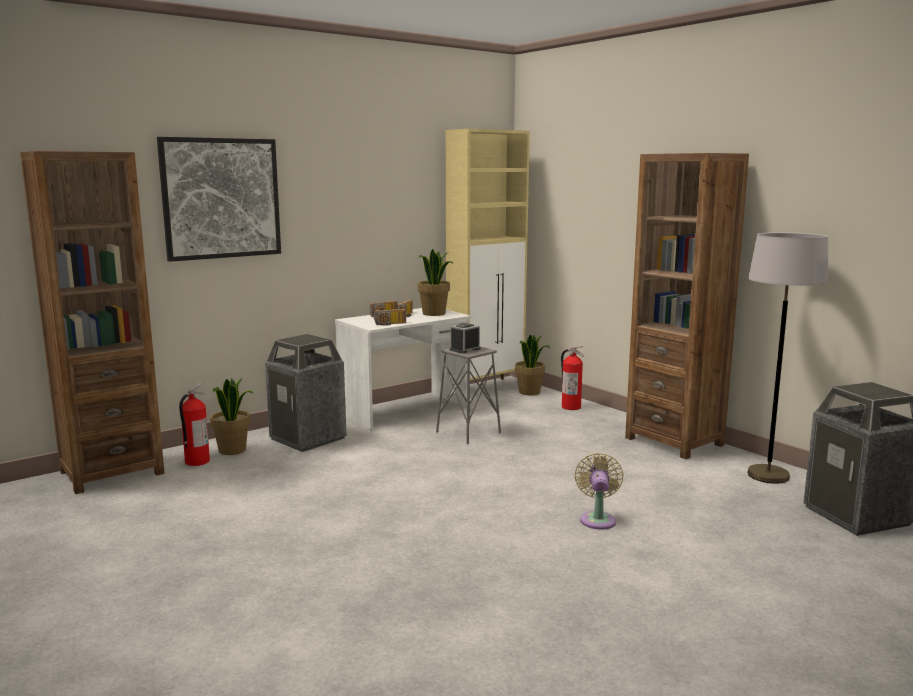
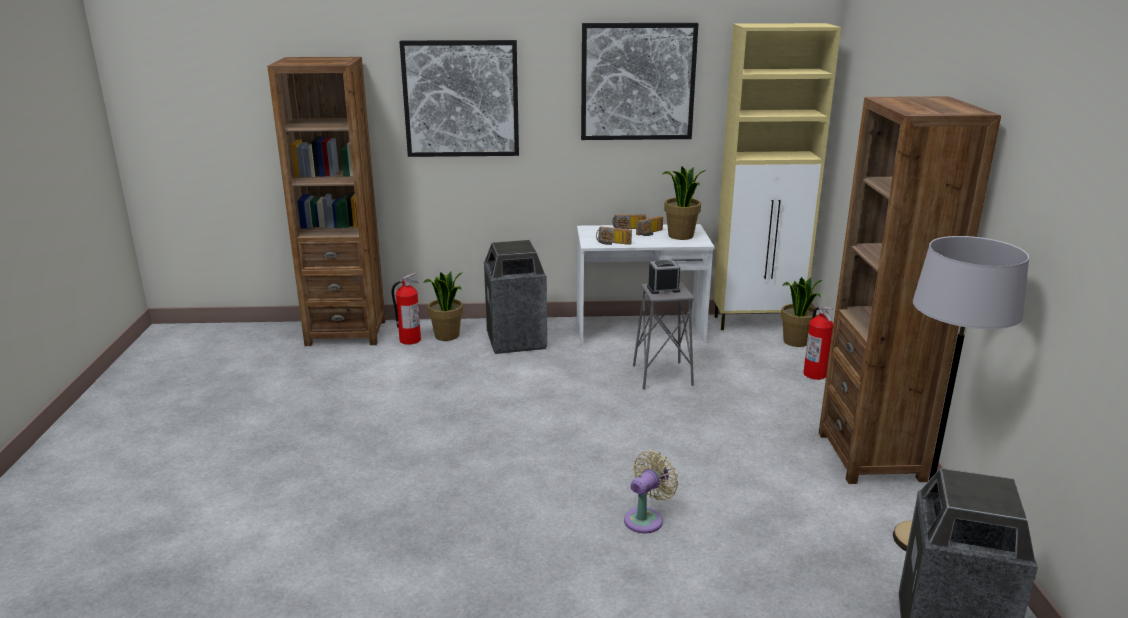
camera: 35 degrees right, 10 degrees up
(377, 180) = (637, 82): none -> picture

